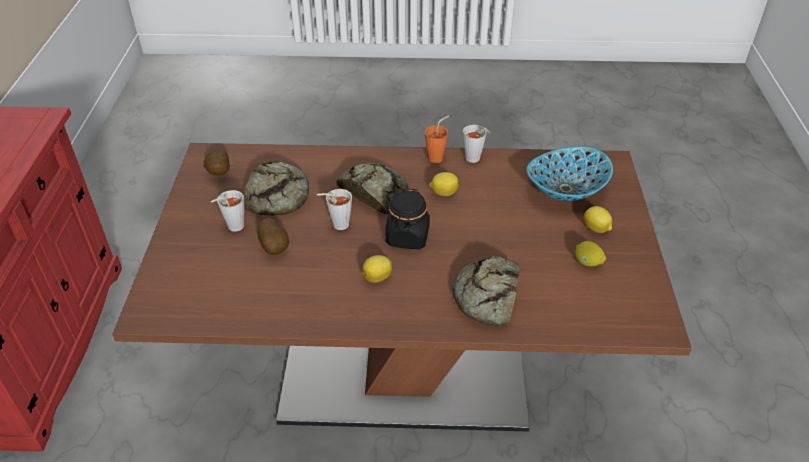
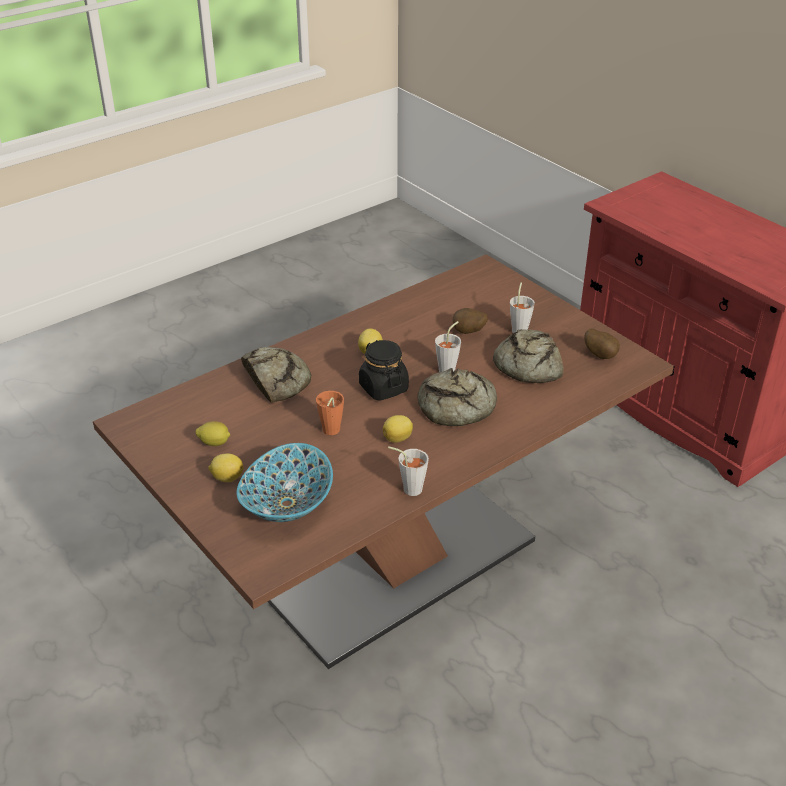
camera: 140 degrees right, 5 degrees down
(438, 157) = (446, 471): orange cup -> orange cup (330, 432)

